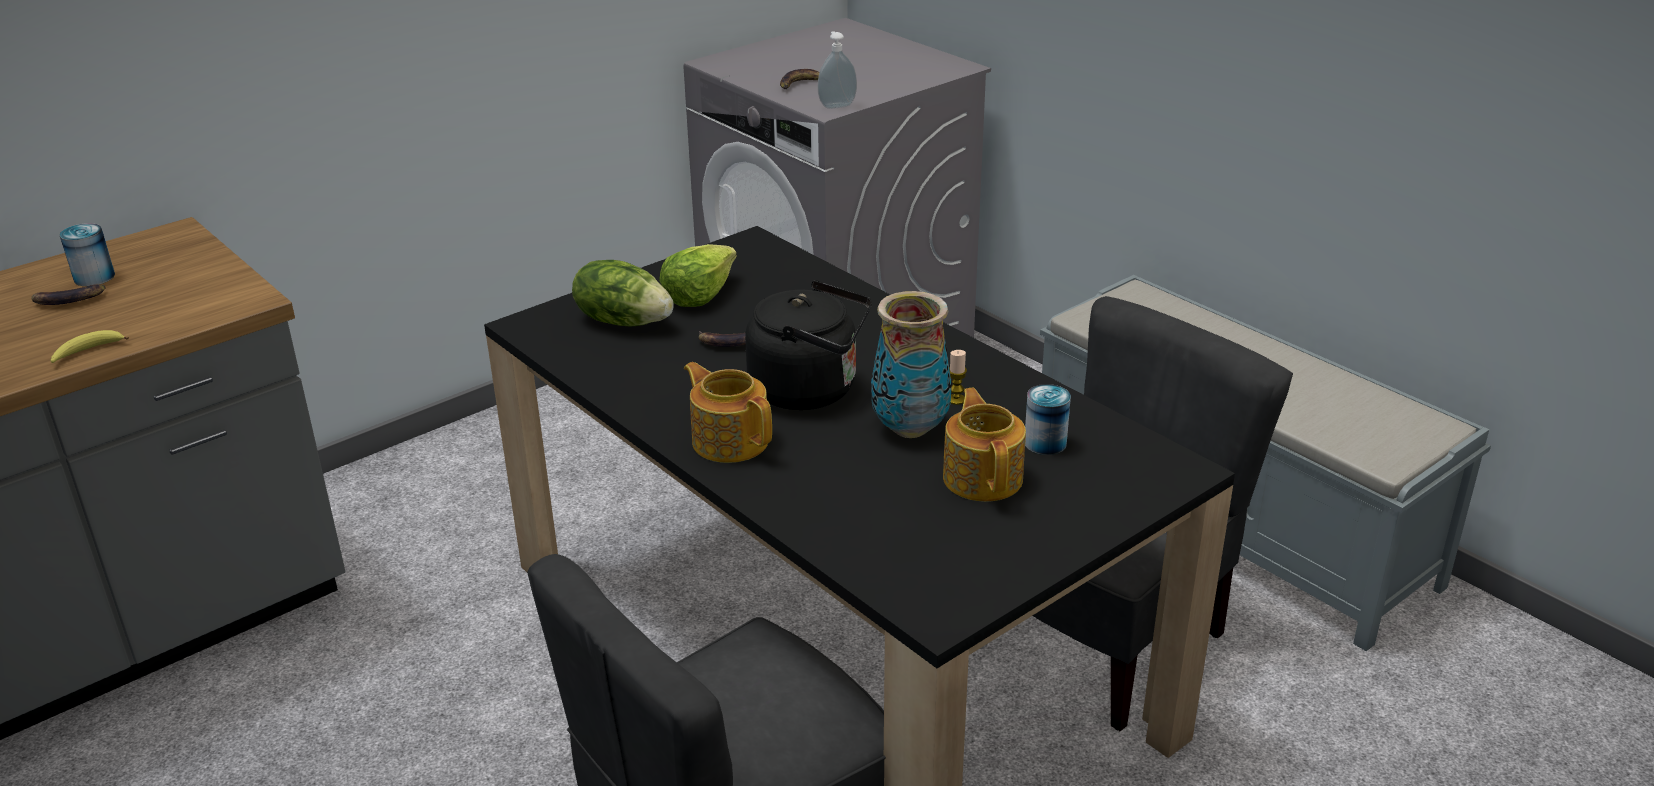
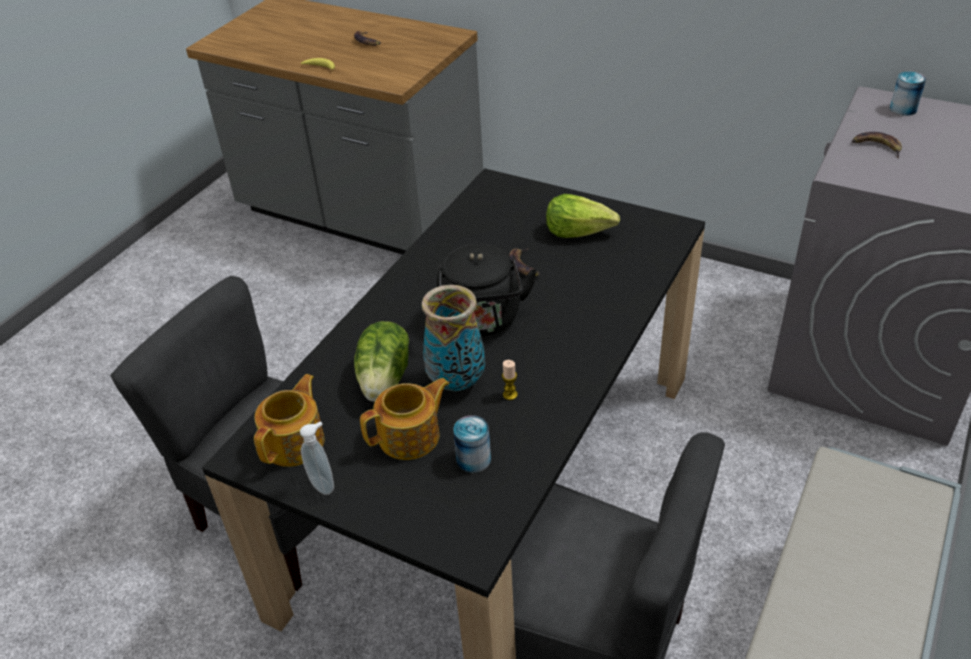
camera: 70 degrees right, 10 degrees up
(94, 277) = (393, 37): can -> can (903, 109)
(623, 321) = (522, 214): lettuce -> lettuce (385, 378)
(730, 440) = (401, 306): teapot -> teapot (295, 442)
(836, 105) = (852, 175): soap dispenser -> soap dispenser (323, 484)

